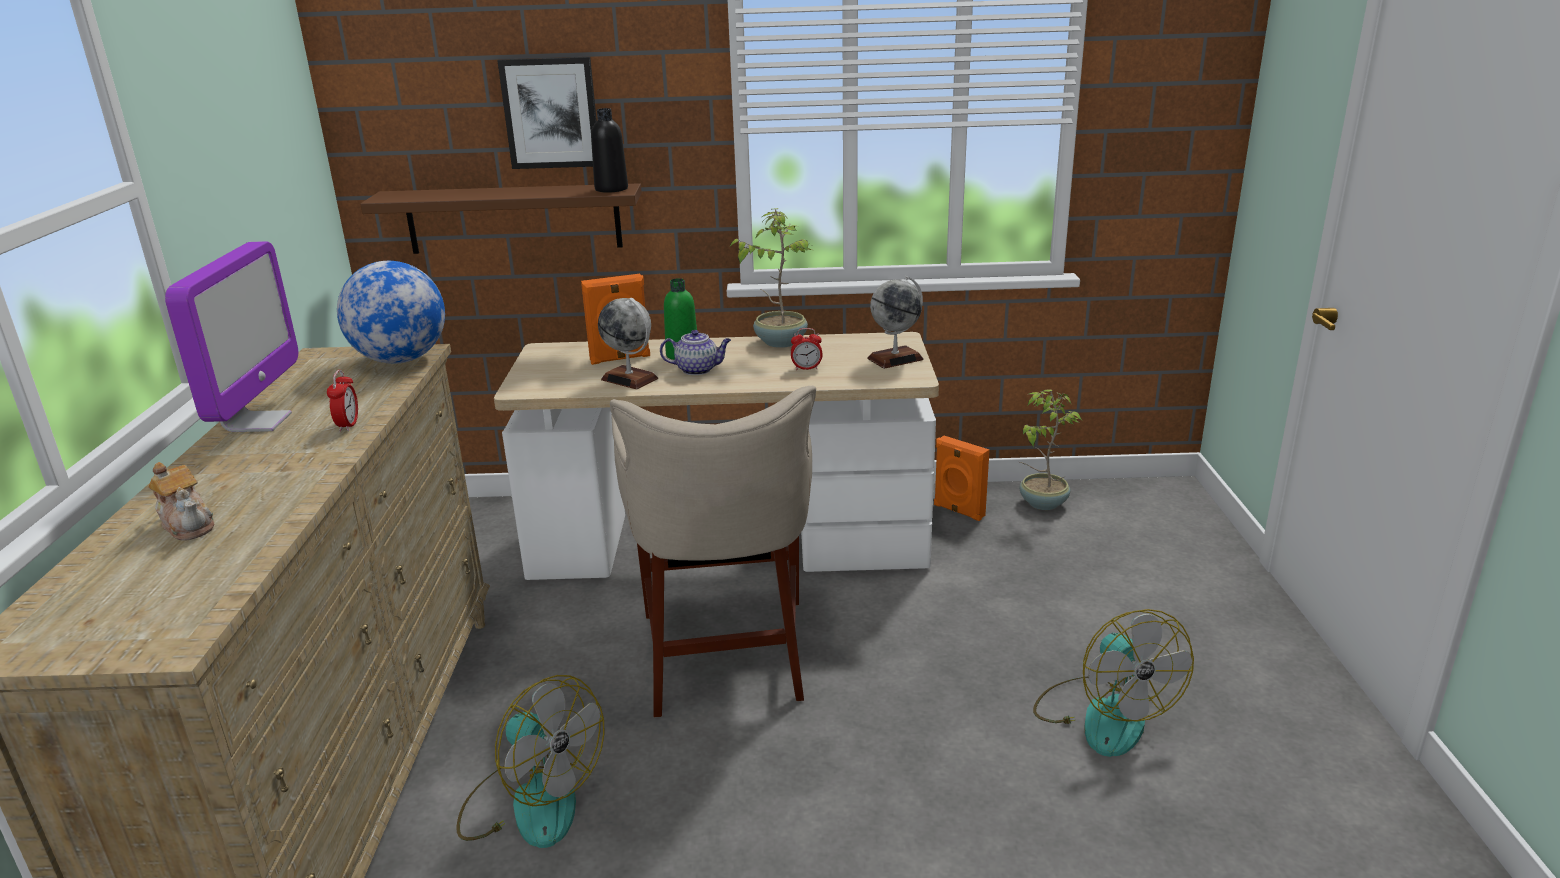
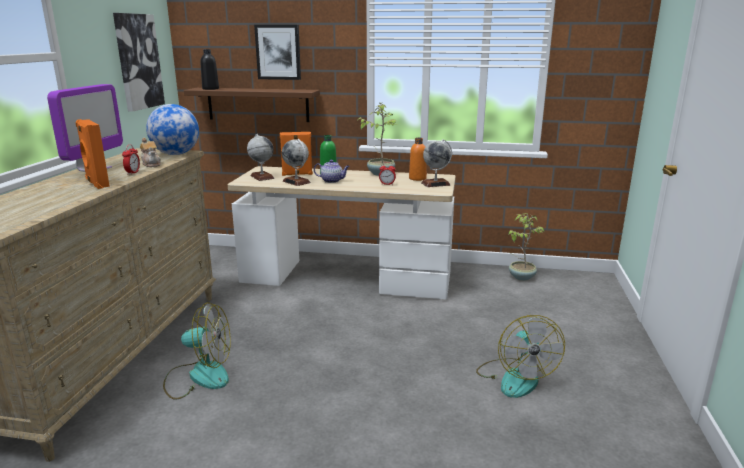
camera: 10 degrees right, 5 degrees down
(189, 525) = (35, 198): teapot -> teapot (151, 164)
(268, 159) = (138, 61): none -> picture
(531, 802) = (199, 376): fan -> fan turned 45 degrees counterclockwise
(554, 372) = (262, 177): none -> globe
(611, 189) = (303, 90): black bottle -> black bottle (210, 89)
(726, 652) = (324, 324): beige stool -> none
(855, 348) = (417, 178): none -> orange bottle
(958, 511) = (473, 276): orange speaker -> orange speaker (96, 183)

